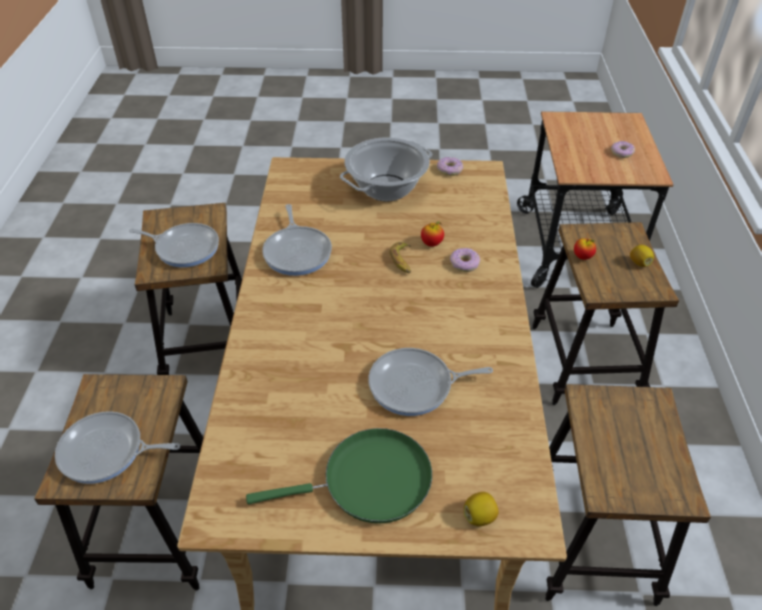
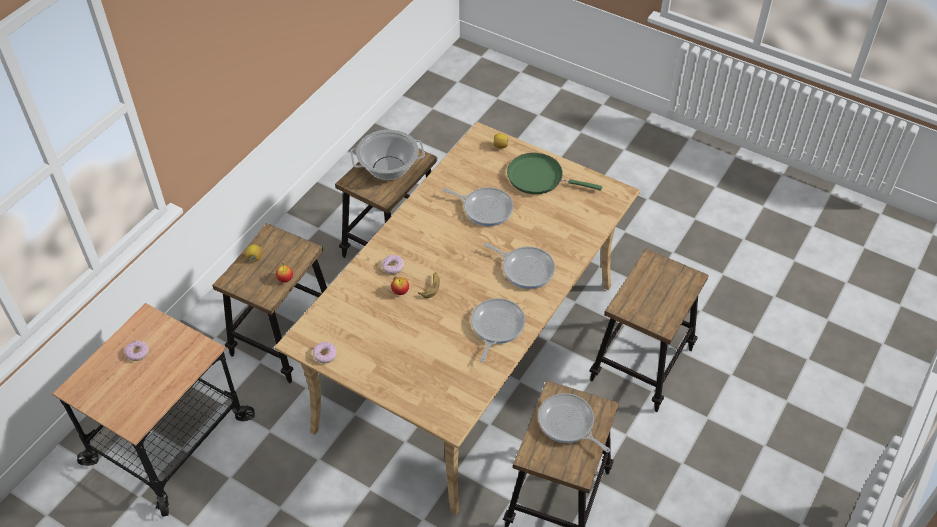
camera: 150 degrees left, 5 degrees up
(106, 452) = (664, 282): frying pan -> frying pan (525, 269)
(386, 188) = (389, 359): cooking pot -> cooking pot (388, 168)

